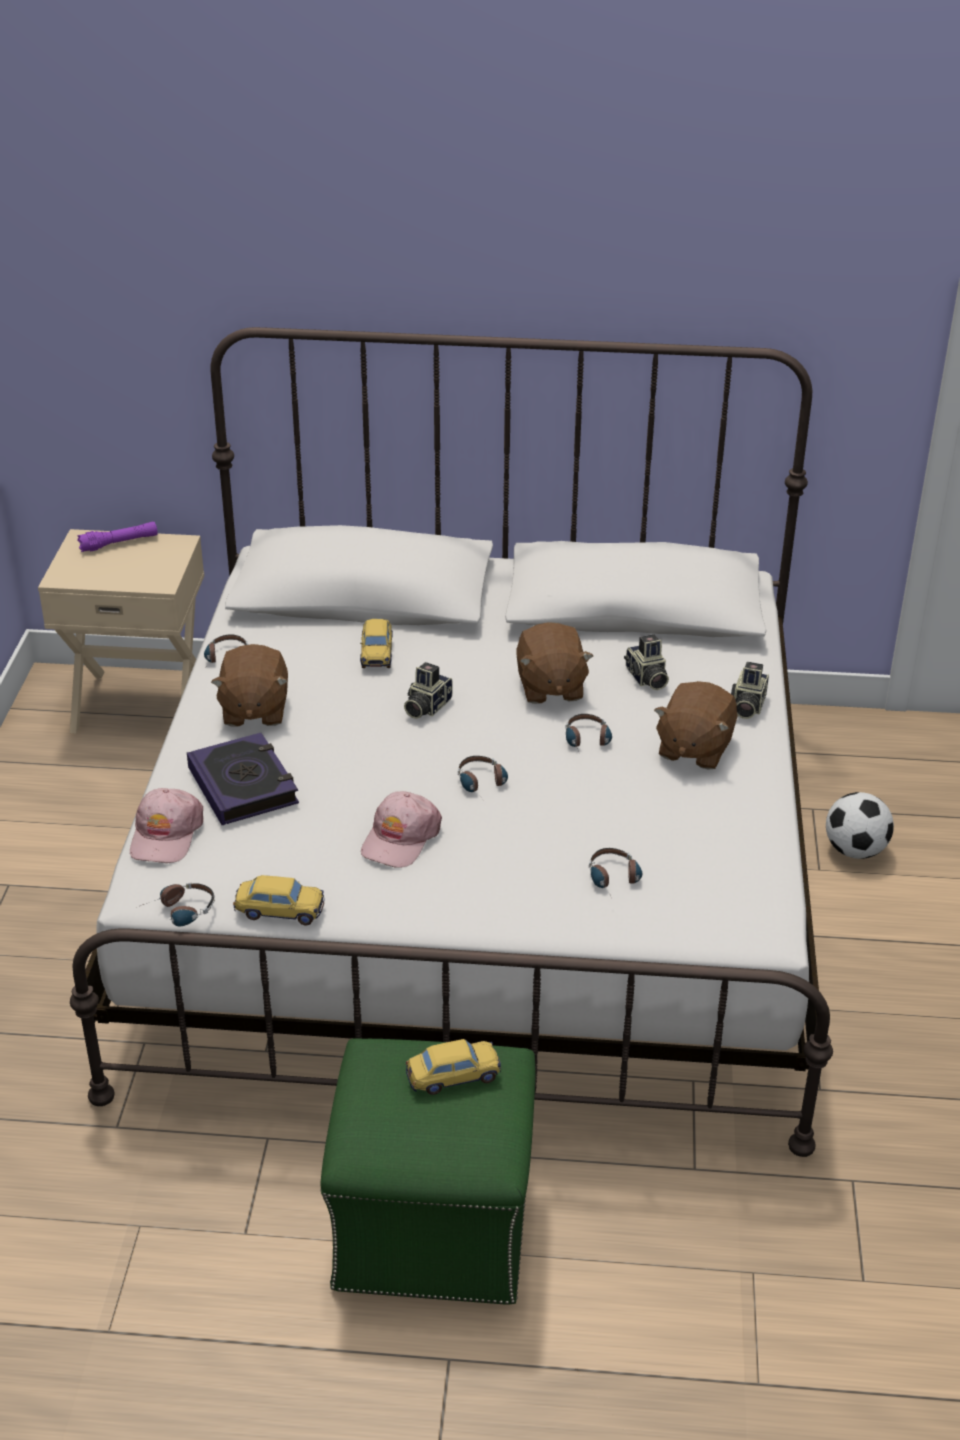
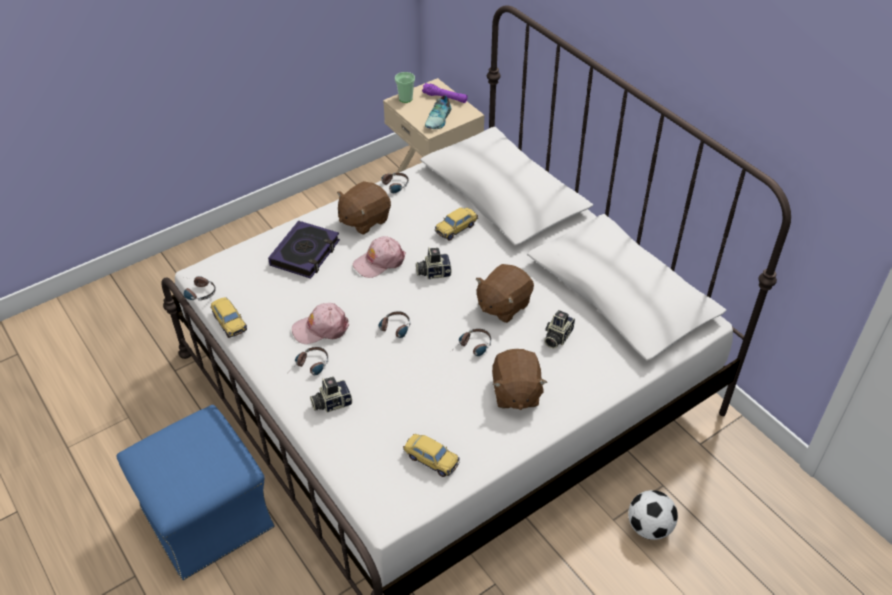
camera: 50 degrees right, 10 degrees up
(67, 570) = (405, 98): none -> cup
(152, 568) = (439, 119): none -> shoe
(165, 835) = (246, 253): pink cap -> pink cap (379, 261)
(435, 1225) = (208, 518): green ottoman -> blue ottoman
(453, 1076) = (210, 456): toy car -> toy car (431, 459)
(615, 881) = (368, 427): headphones -> headphones (310, 367)
(693, 748) = (515, 393): brown plush toy -> brown plush toy turned 75 degrees counterclockwise
(747, 706) = (582, 392): camera -> camera (331, 402)

